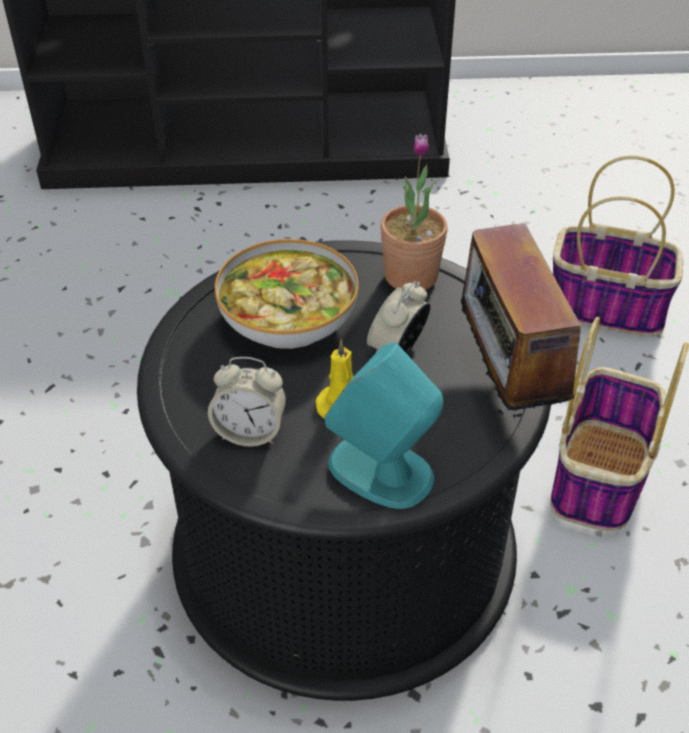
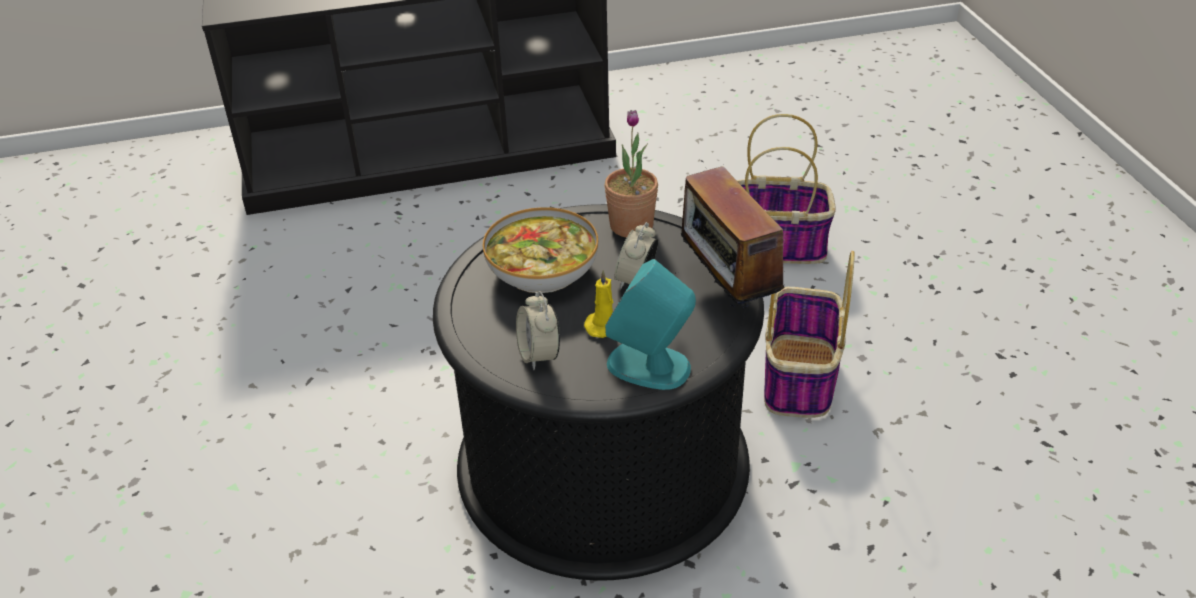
camera: 10 degrees left, 5 degrees down
(250, 432) = (539, 355): alarm clock -> alarm clock turned 75 degrees clockwise

